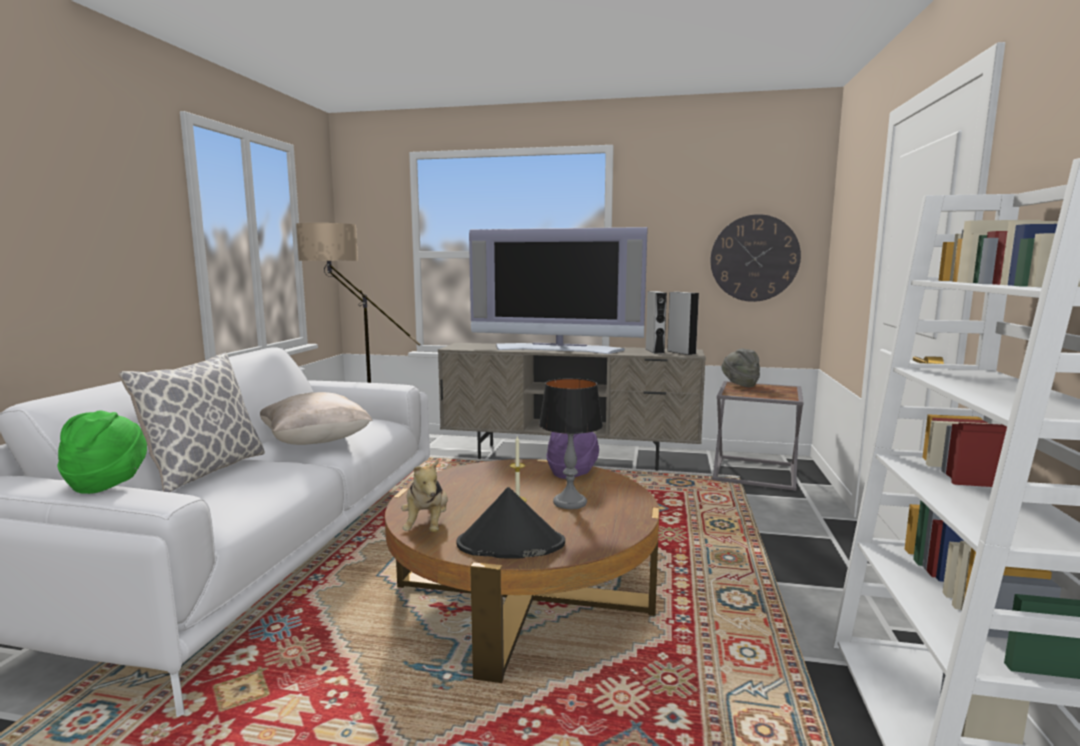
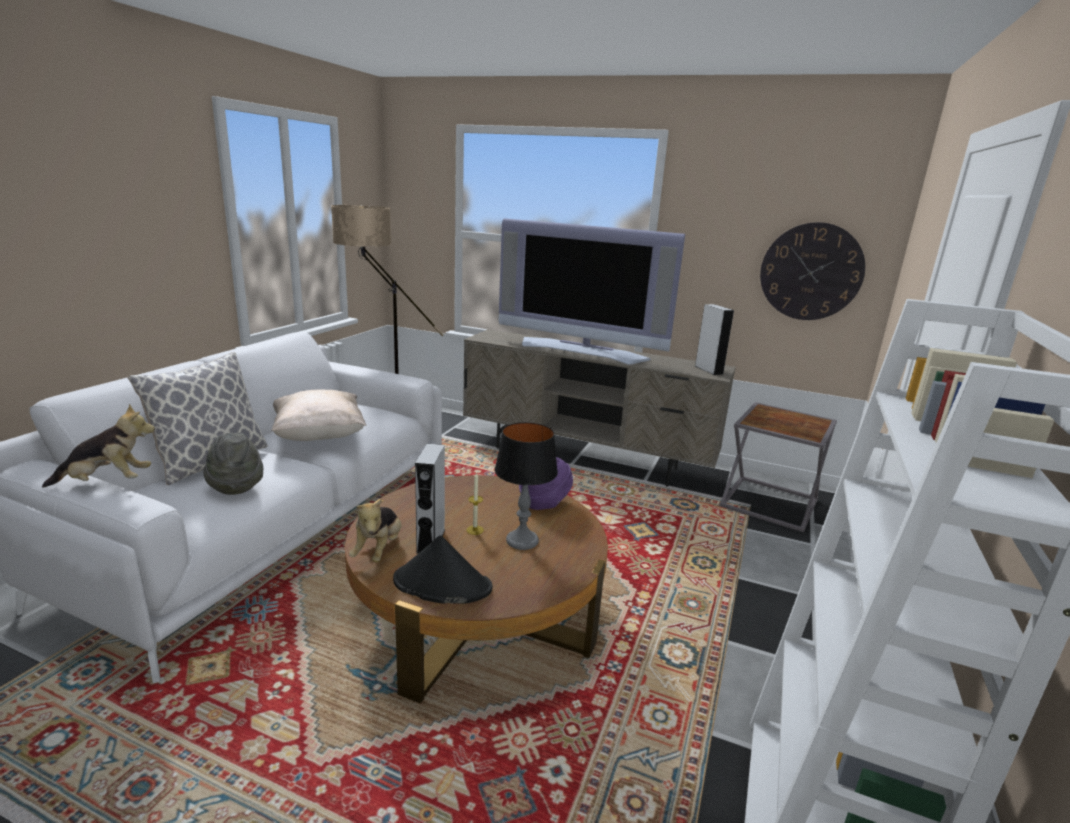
camera: 10 degrees right, 10 degrees up
(108, 483) = (107, 482): green hat -> plush toy
(654, 351) = (681, 364): grey speaker -> grey speaker (430, 541)
(739, 385) = (769, 410): grey hat -> grey hat (236, 485)

